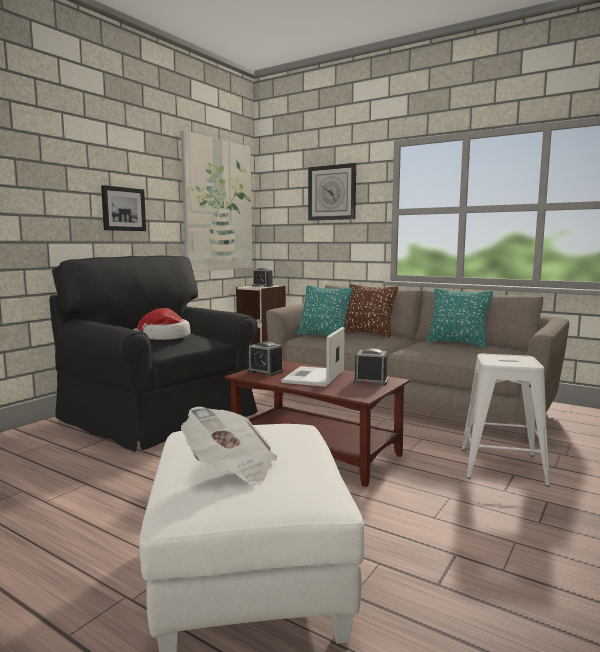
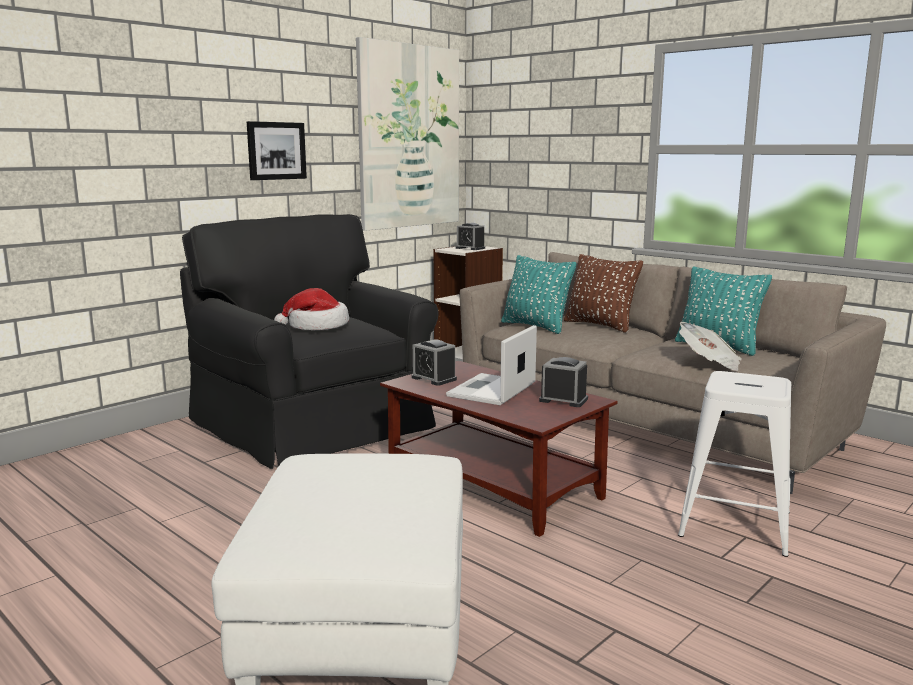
camera: 10 degrees right, 5 degrees up
(231, 468) = (329, 507): newspaper -> newspaper (709, 363)
(332, 192) = (568, 118): wall clock -> none

